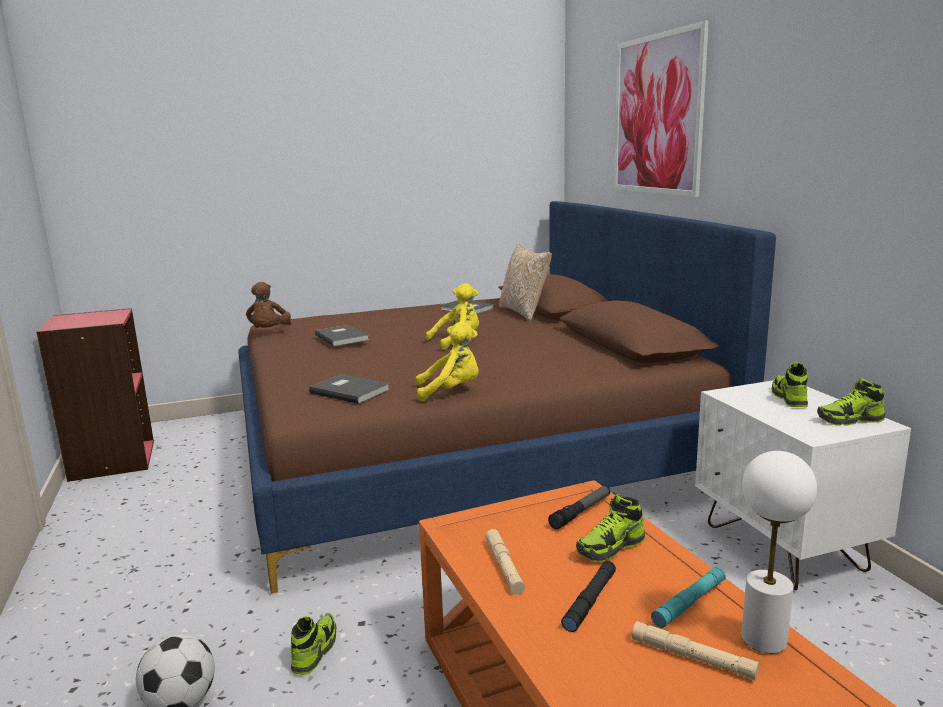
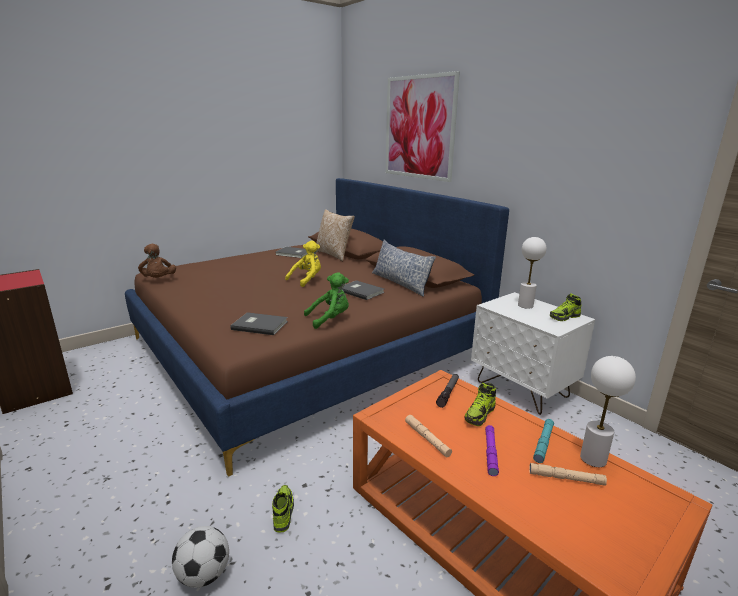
camera: 20 degrees left, 5 degrees up
(343, 337) = (223, 281): grey book -> grey book (361, 291)
(451, 391) = (330, 319): yellow plush toy -> green plush toy
(590, 601) = (490, 453): black flashlight -> purple flashlight
(595, 353) = (400, 283): none -> pillow
(789, 398) = (525, 305): shoe -> white table lamp

